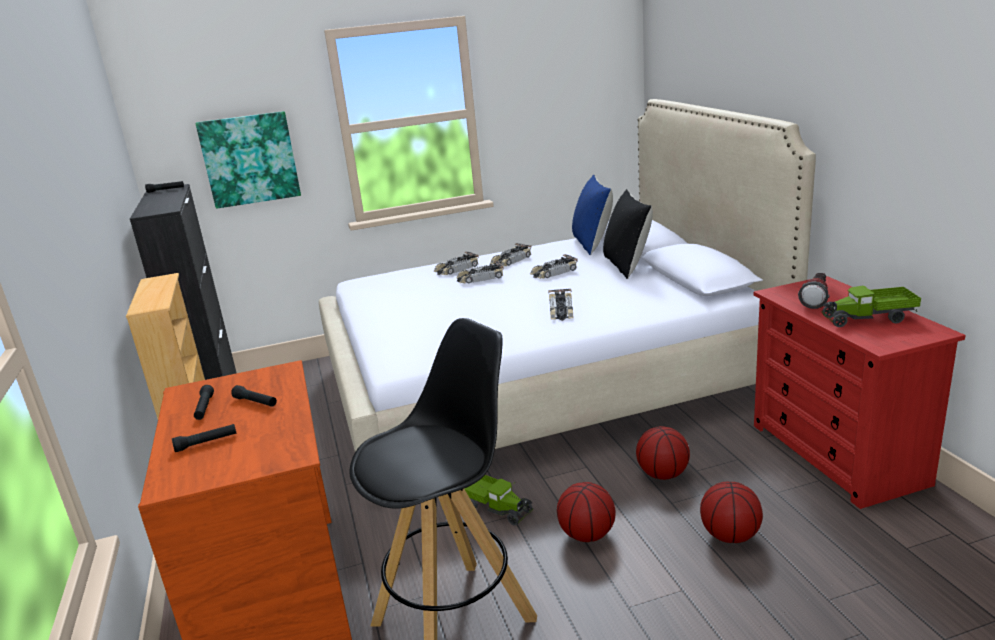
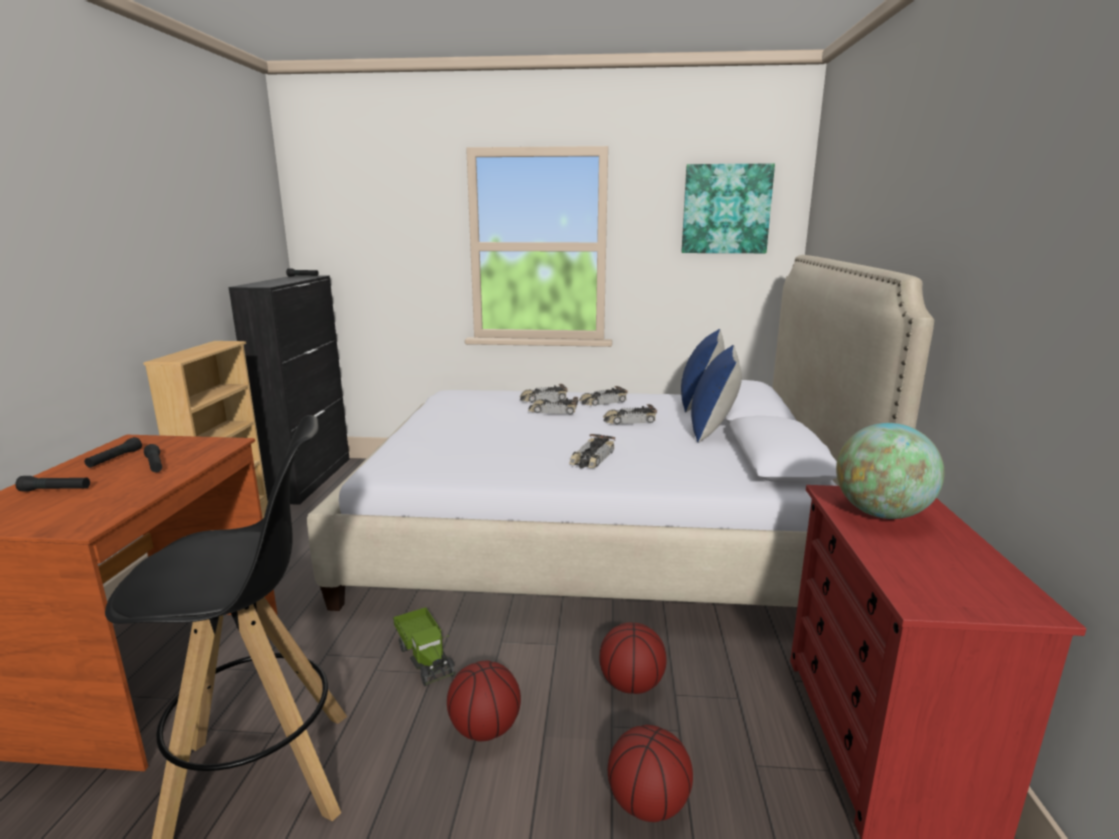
camera: 20 degrees right, 5 degrees down
(250, 159) = (385, 261): picture -> picture (726, 209)
(627, 266) = (713, 430): black pillow -> blue pillow
(816, 299) = (881, 514): flashlight -> globe
(869, 319) = (936, 559): toy truck -> none

